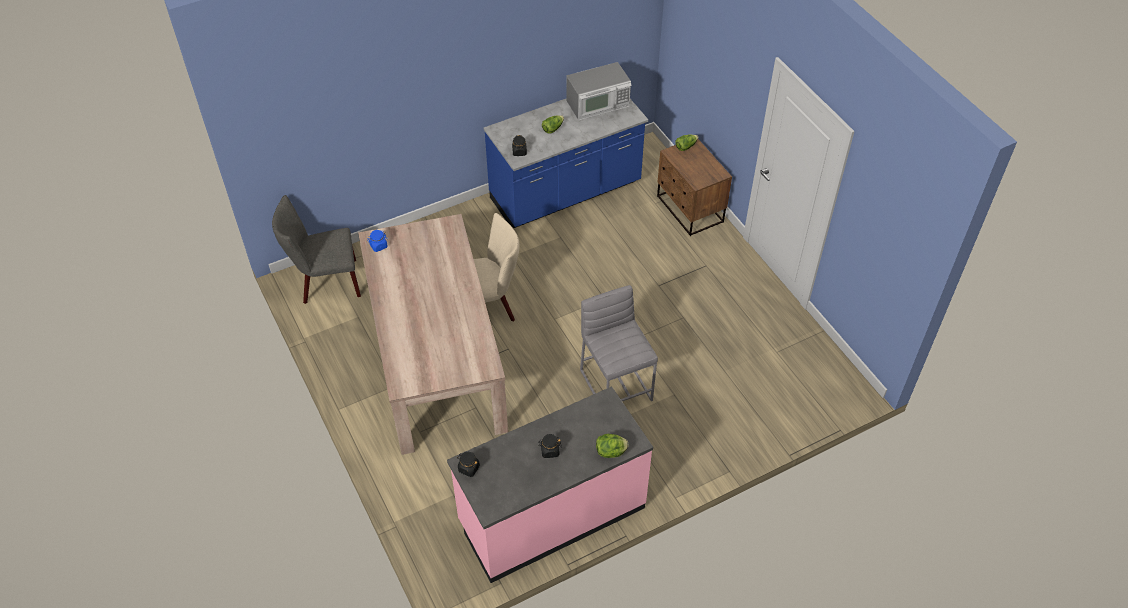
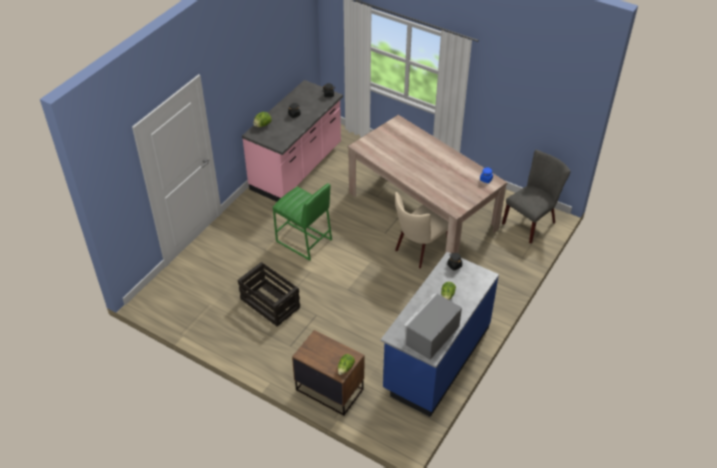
camera: 150 degrees right, 5 degrees down
(616, 384) = (304, 241): grey stool -> green stool
(704, 321) = (269, 303): none -> crate

